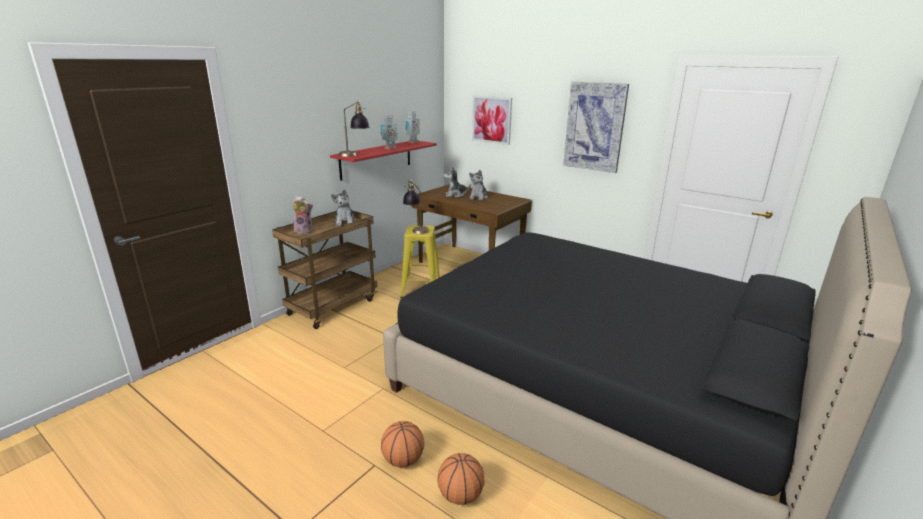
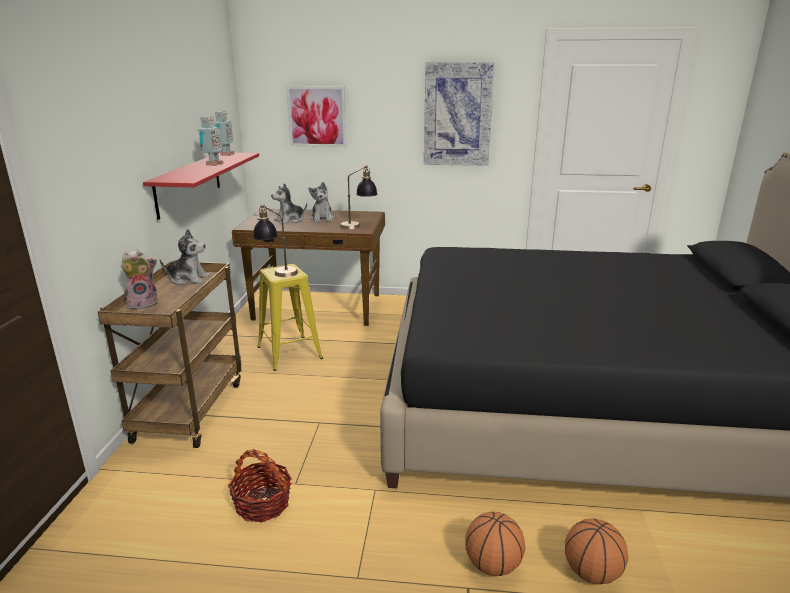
camera: 30 degrees left, 0 degrees up
(317, 371) = (262, 504): none -> basket
(345, 221) = (188, 279): plush toy -> plush toy turned 45 degrees counterclockwise
(354, 155) = (183, 178): table lamp -> table lamp (358, 225)

